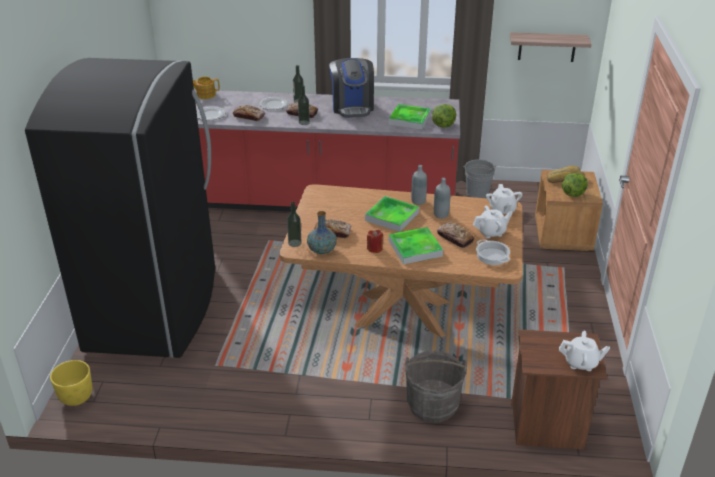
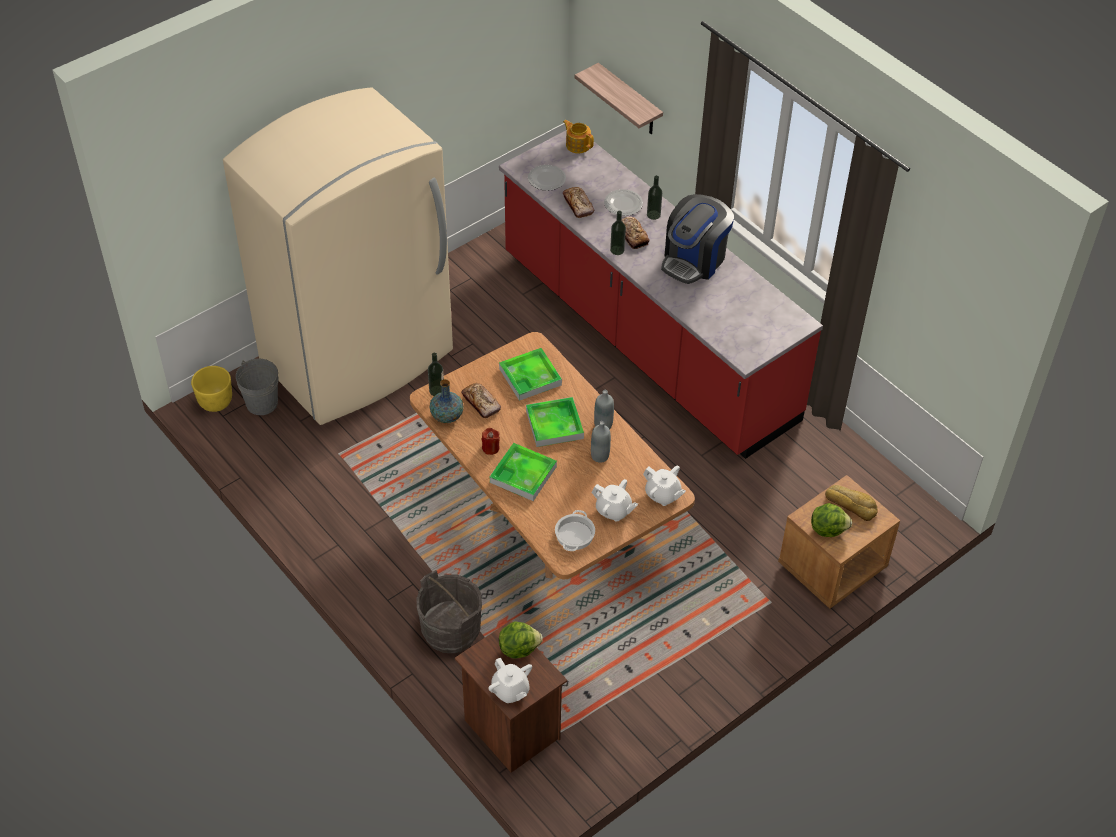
camera: 45 degrees right, 15 degrees up
(155, 308) = (359, 358): black fridge -> beige fridge
(409, 119) = (726, 318): tray -> tray (530, 377)
(443, 125) = (747, 350): lettuce -> lettuce (518, 648)
(455, 238) = (572, 491): bread -> none
(477, 194) = (821, 447): grey bucket -> grey bucket (262, 403)
(502, 210) = (663, 495): white teapot -> white teapot turned 90 degrees counterclockwise
(547, 47) = (944, 330): shelf -> shelf (629, 101)

